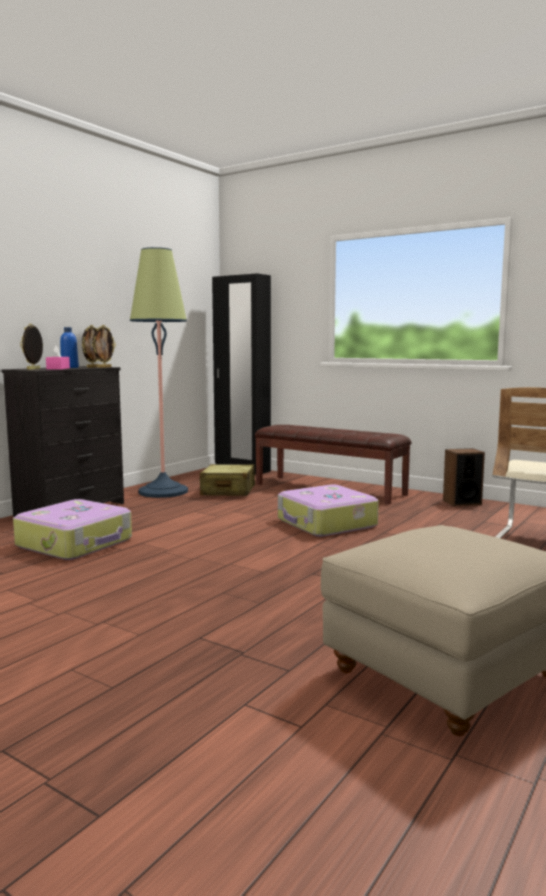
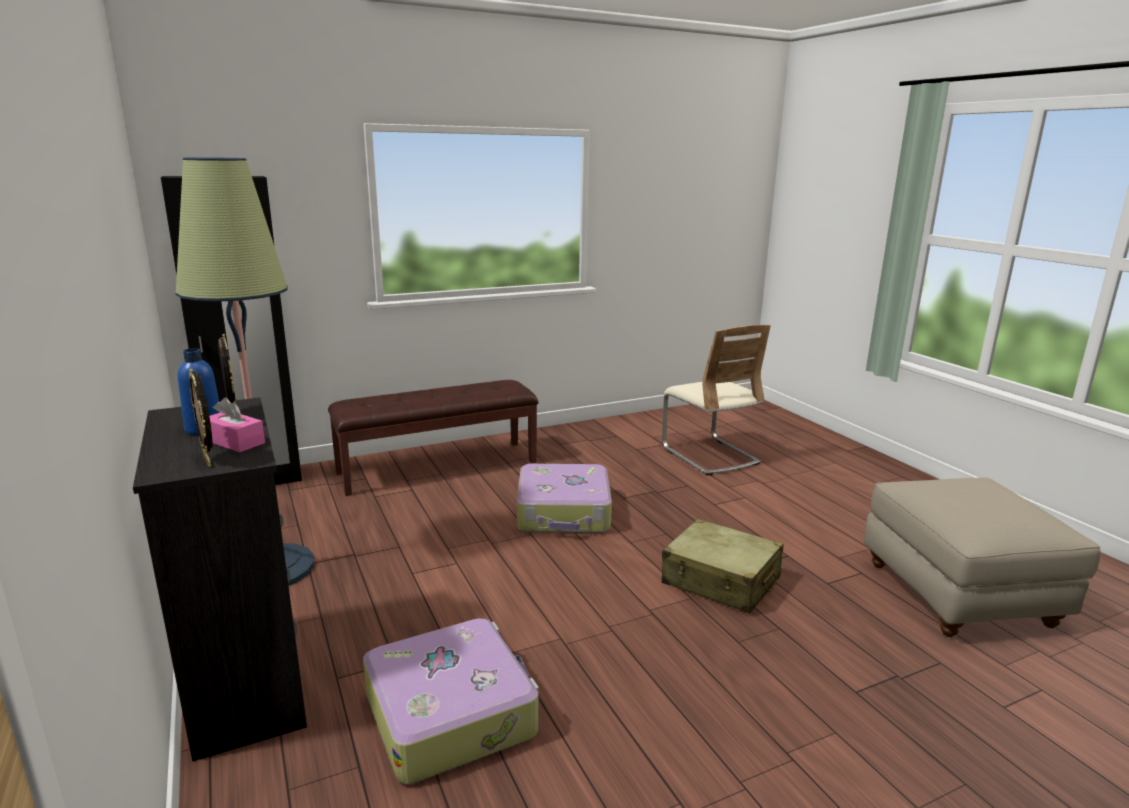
camera: 60 degrees left, 10 degrees up
(104, 367) = (253, 407): picture frame -> none
(228, 491) = (349, 523): beige suitcase -> beige suitcase (721, 581)
(461, 502) = (571, 434): speaker -> none

